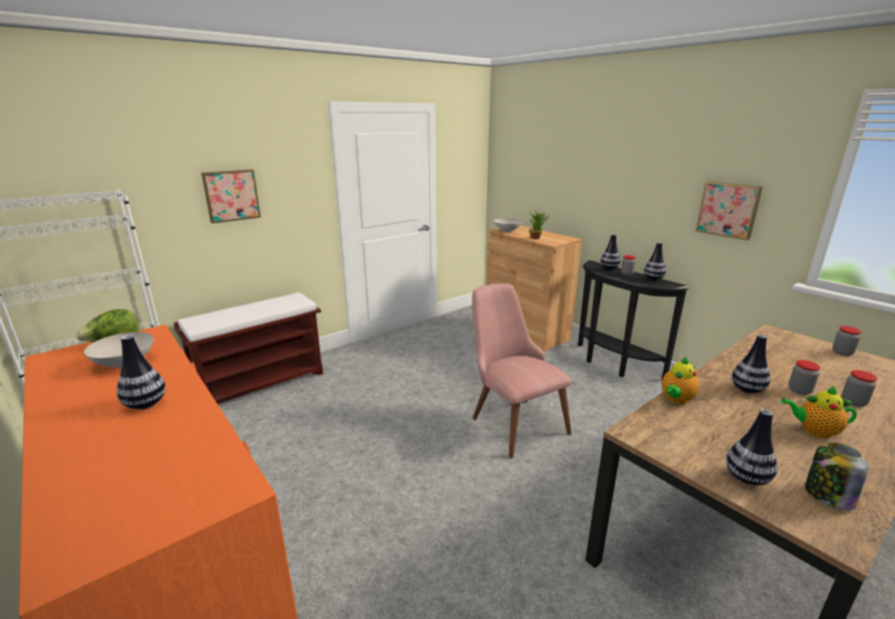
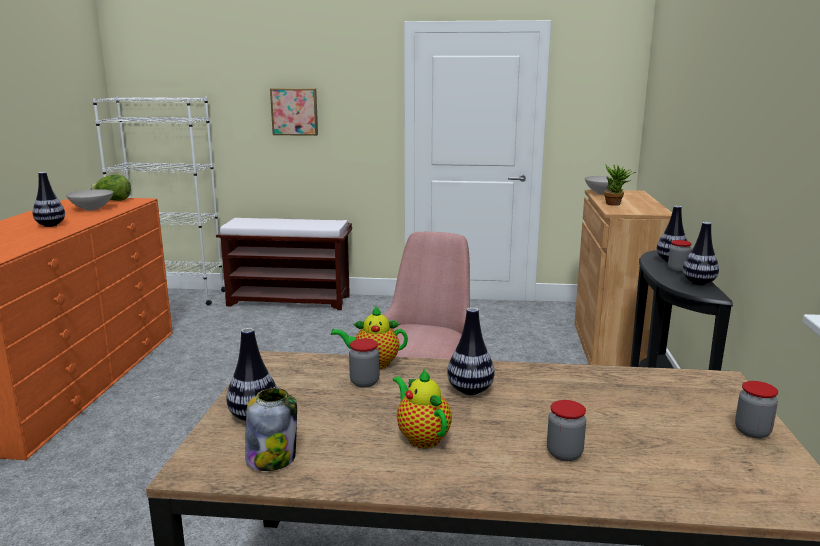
camera: 45 degrees right, 5 degrees down
(728, 209) = (779, 173): picture -> none
(799, 390) = (530, 418): jar -> jar (364, 382)

